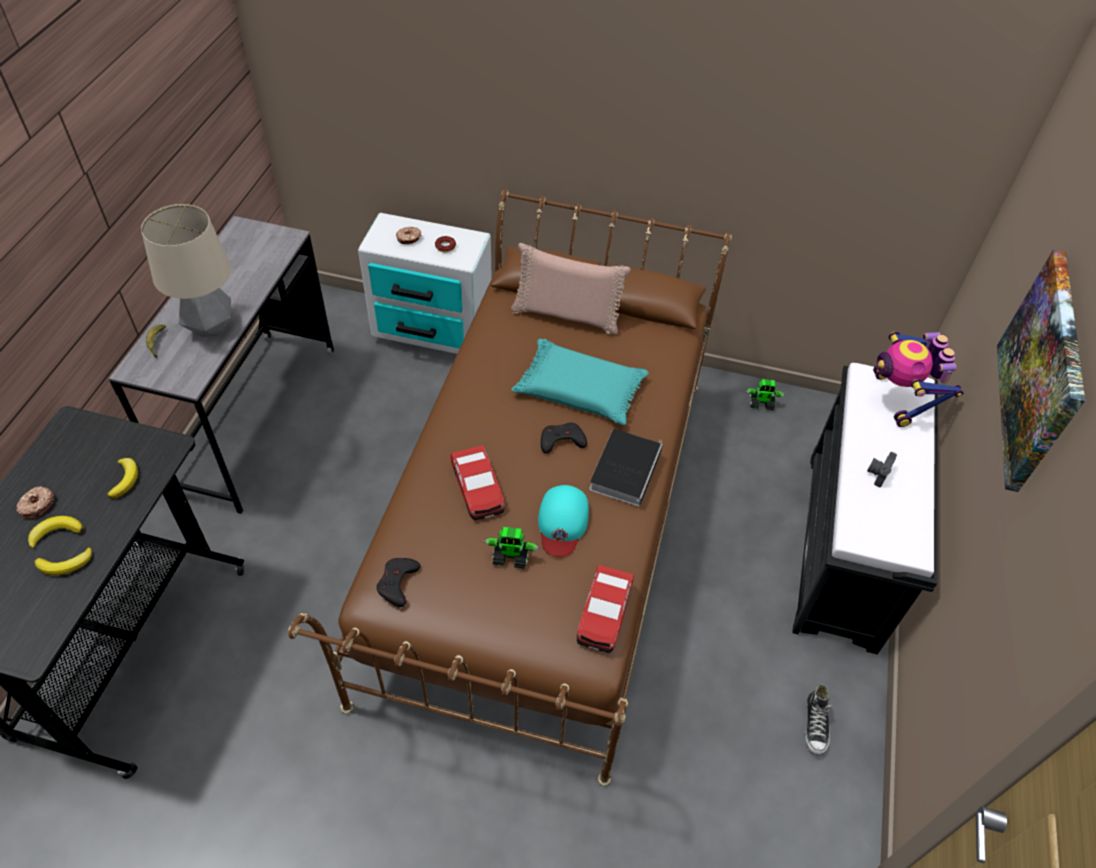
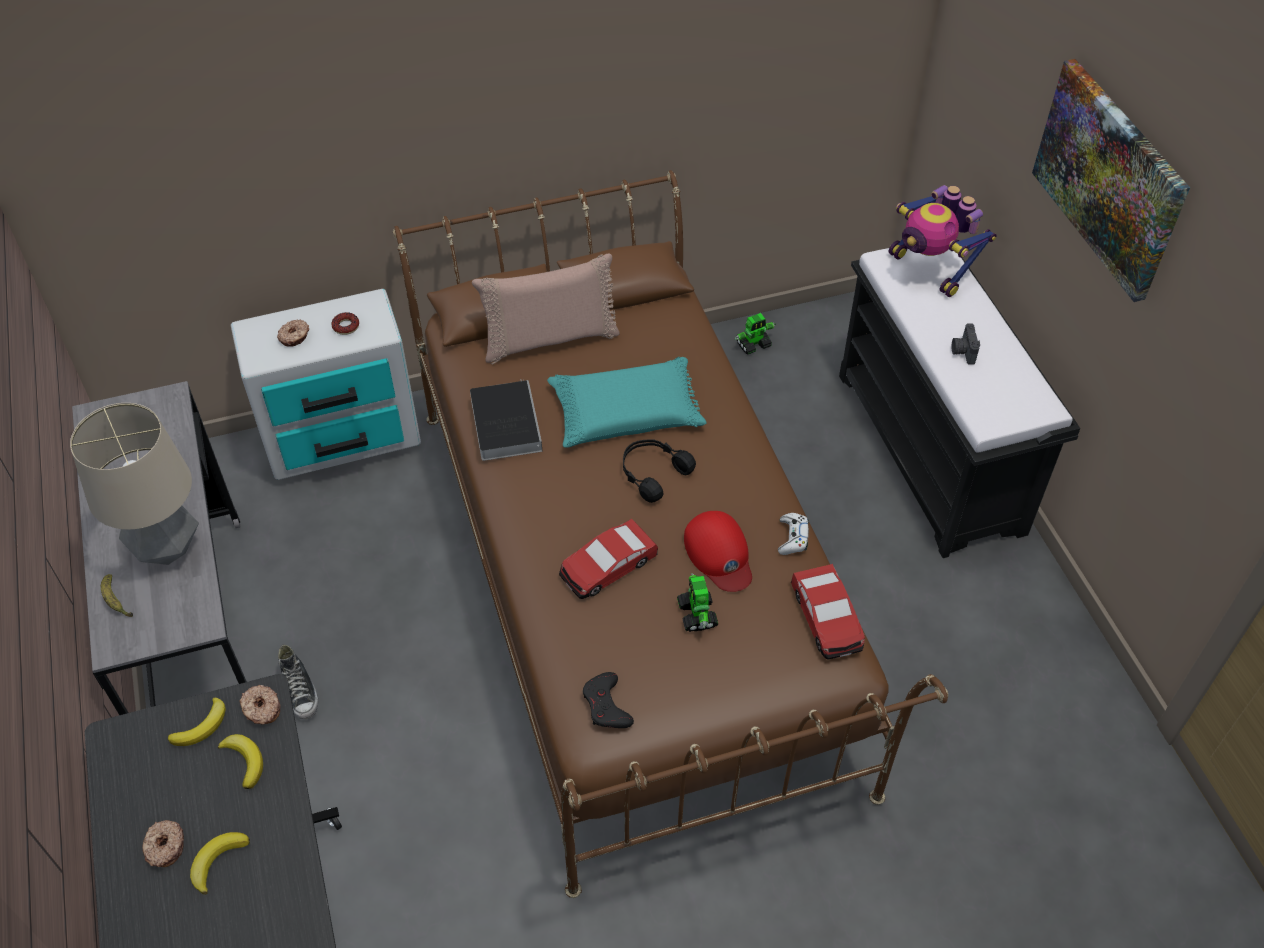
camera: 30 degrees left, 0 degrees up
(66, 564) = (263, 886): banana -> banana (202, 726)
(162, 452) = (261, 709): none -> donut
(477, 488) = (608, 566): toy car -> toy car turned 105 degrees clockwise
(511, 556) = (697, 615): toy robot -> toy robot turned 105 degrees clockwise
(561, 441) = (652, 473): black game controller -> black headphones
(562, 522) = (719, 554): turquoise cap -> red cap
(625, 468) = (736, 468): book -> book (505, 422)
(626, 540) = (792, 538): none -> white game controller
(815, 726) = (1022, 632): shoe -> shoe (301, 691)

